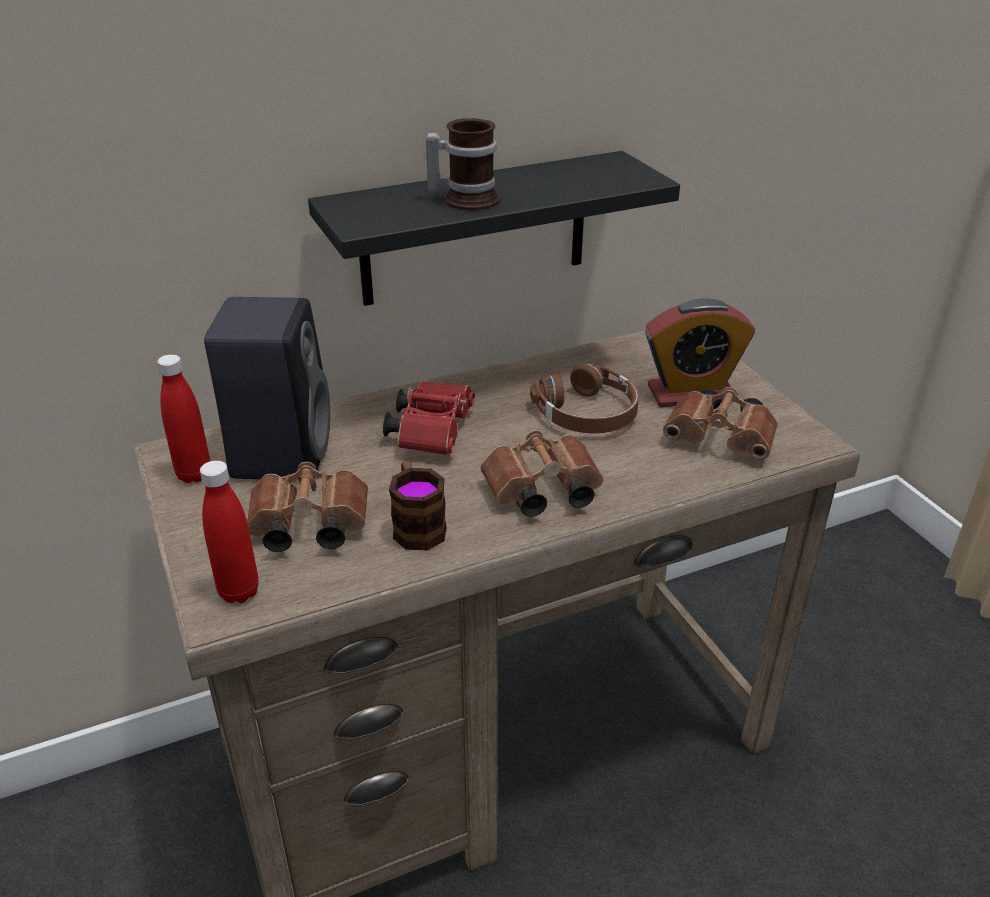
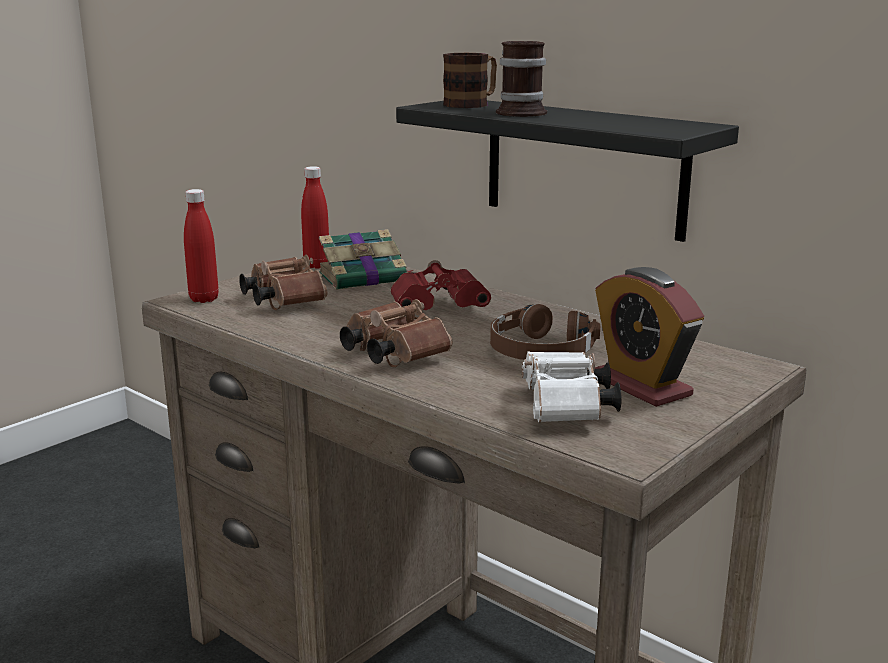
camera: 65 degrees right, 15 degrees down
(281, 452) = (365, 277): black speaker -> book
(416, 525) = (312, 325): mug -> mug (472, 104)
(722, 441) = (566, 410): brown binoculars -> white binoculars

